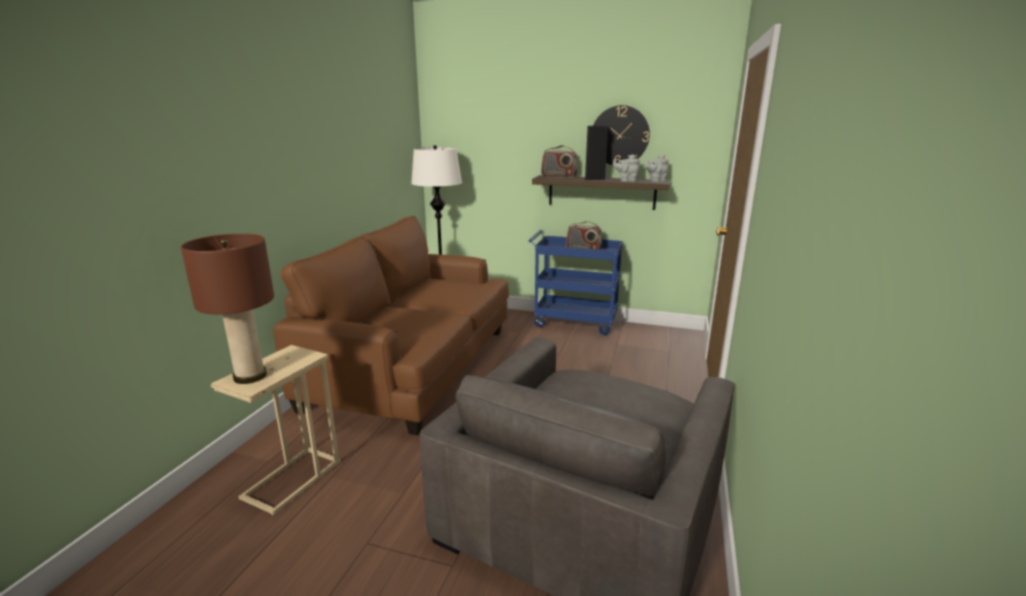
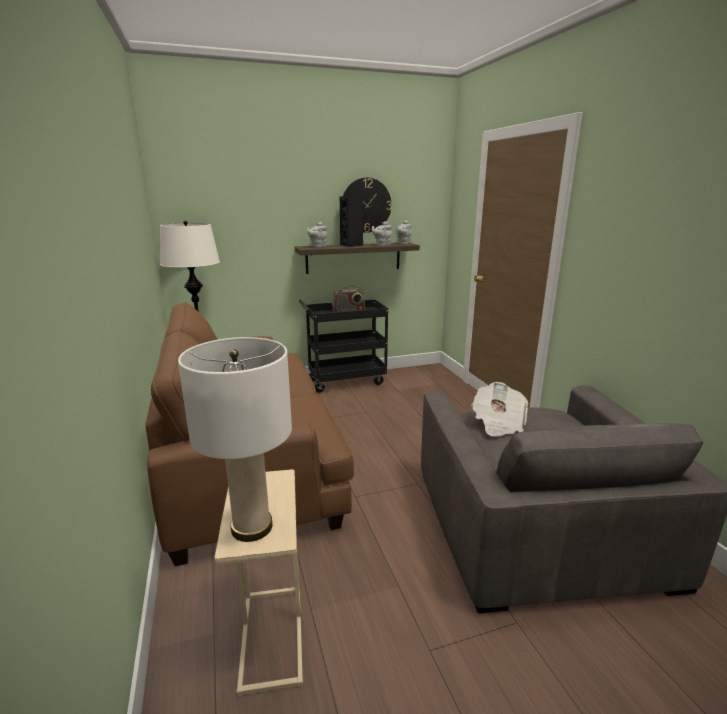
camera: 35 degrees left, 0 degrees up
(250, 376) = (251, 527): brown table lamp -> white table lamp
(558, 177) = (317, 246): radio -> grey teapot
(572, 324) = (344, 383): blue cart -> black cart
(577, 386) = (498, 423): none -> newspaper

